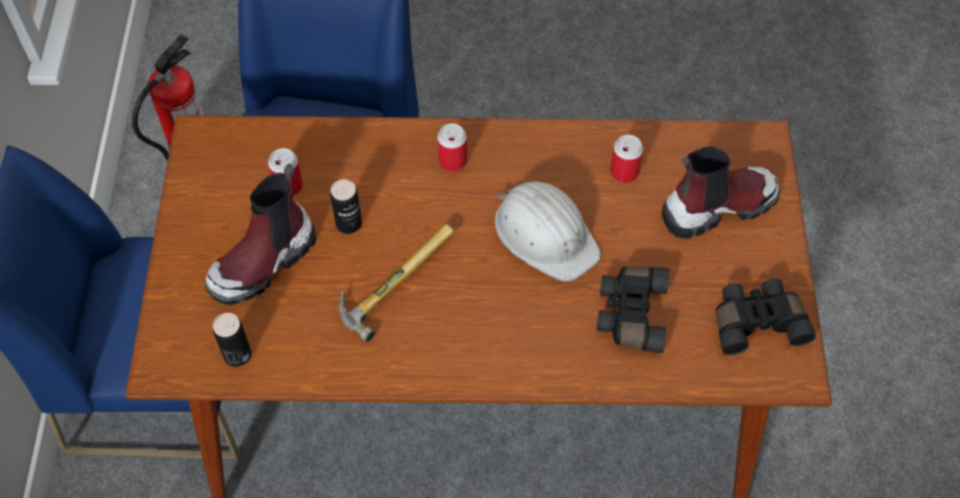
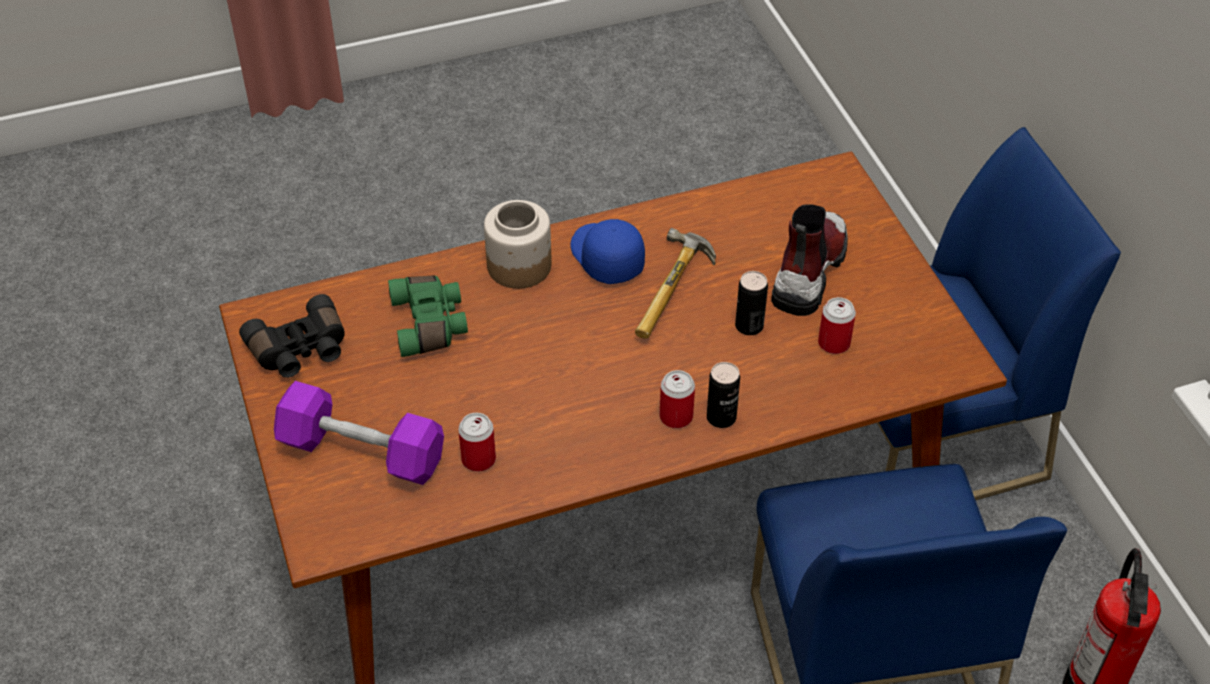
camera: 160 degrees right, 10 degrees down
(237, 355) = (779, 199): can -> can (721, 417)
(440, 337) = (605, 258): none -> blue cap
(527, 354) = (518, 266): none -> jar
(545, 234) = (542, 371): white hard hat -> none
(630, 314) = (431, 324): black binoculars -> green binoculars
(717, 206) = (362, 451): boot -> purple dumbbell

